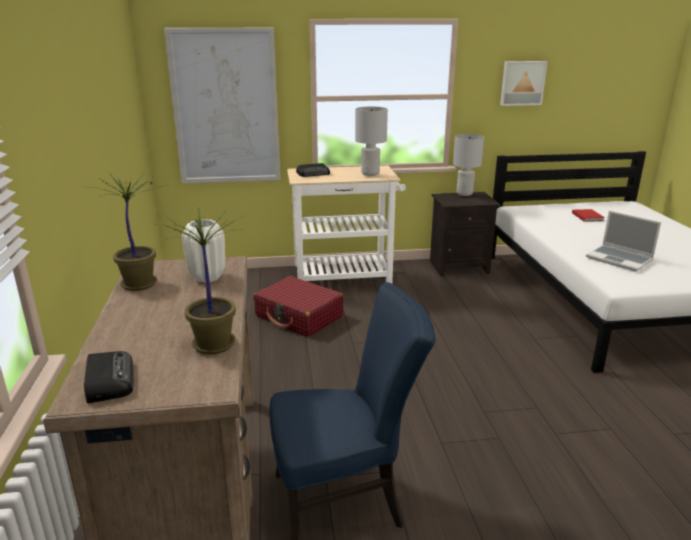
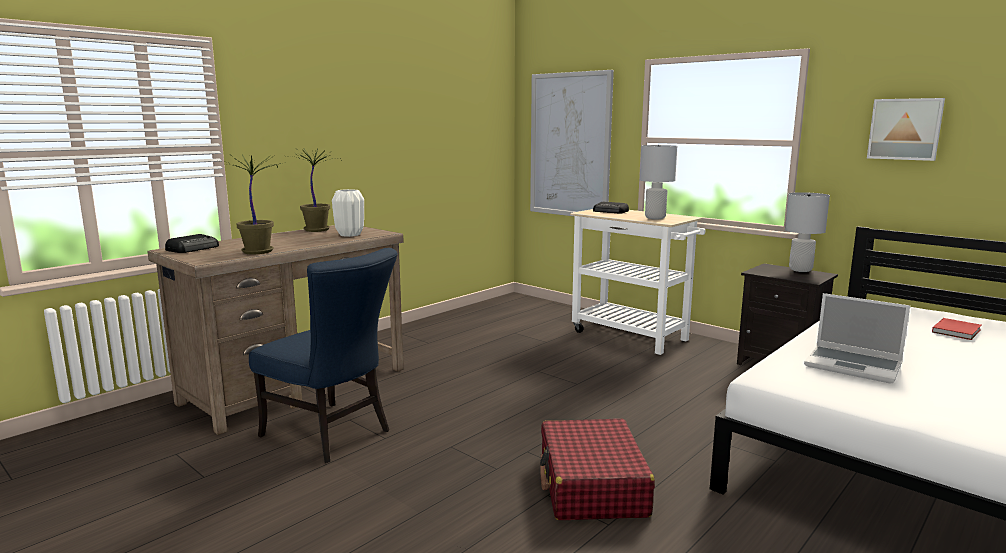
camera: 50 degrees right, 10 degrees down
(299, 316) = (538, 343): red suitcase -> red suitcase (592, 485)
(620, 259) = (854, 366): laptop -> laptop turned 60 degrees counterclockwise

